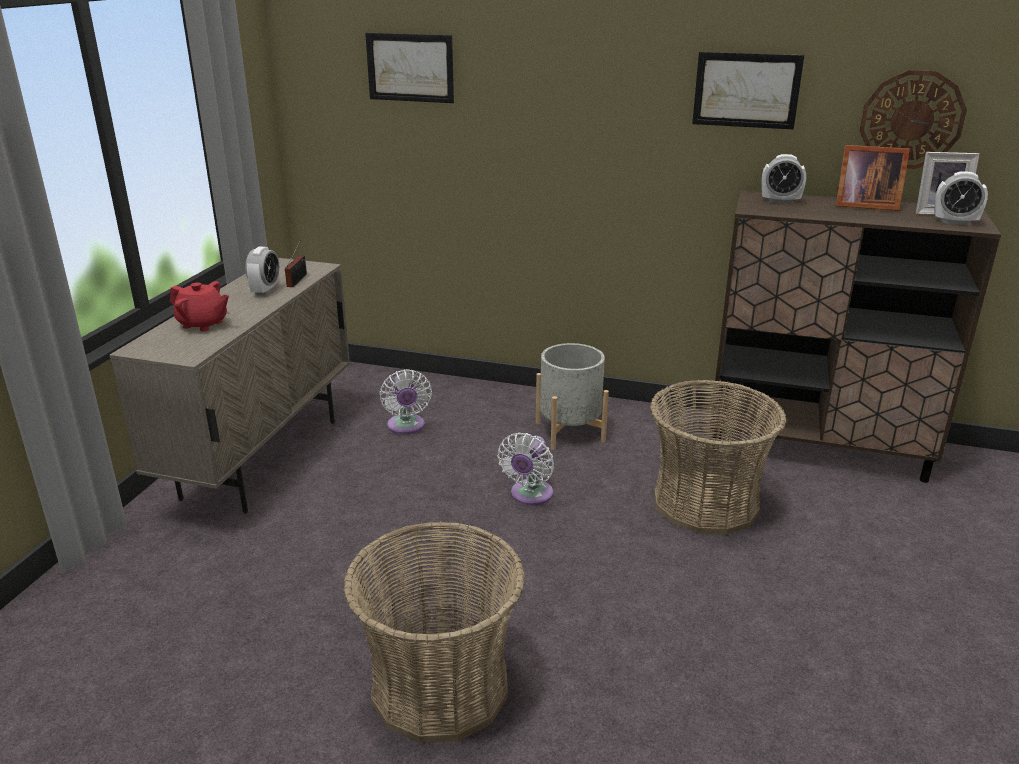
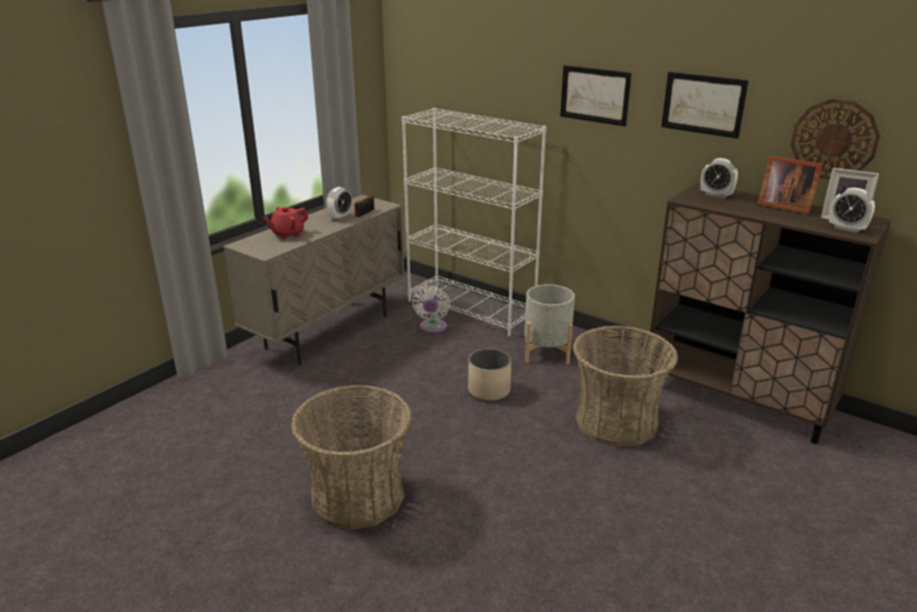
camera: 20 degrees right, 0 degrees up
(203, 324) = (287, 234): red teapot -> red teapot turned 105 degrees clockwise
(410, 67) = (469, 68): picture -> picture (594, 95)
(443, 393) = (471, 309): none -> white bookcase
(529, 495) = (489, 390): white fan -> beige planter

